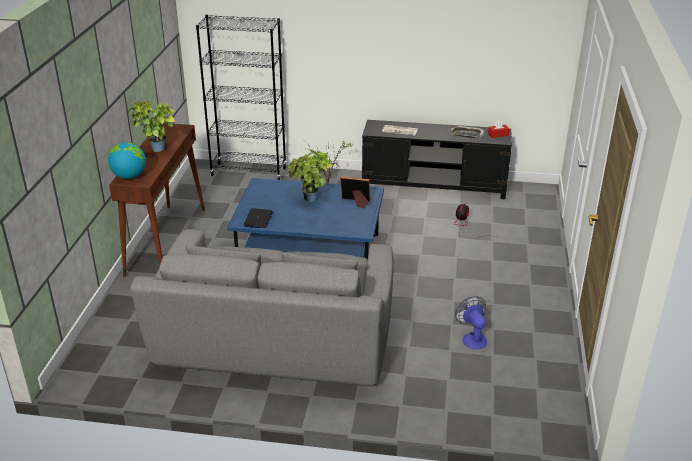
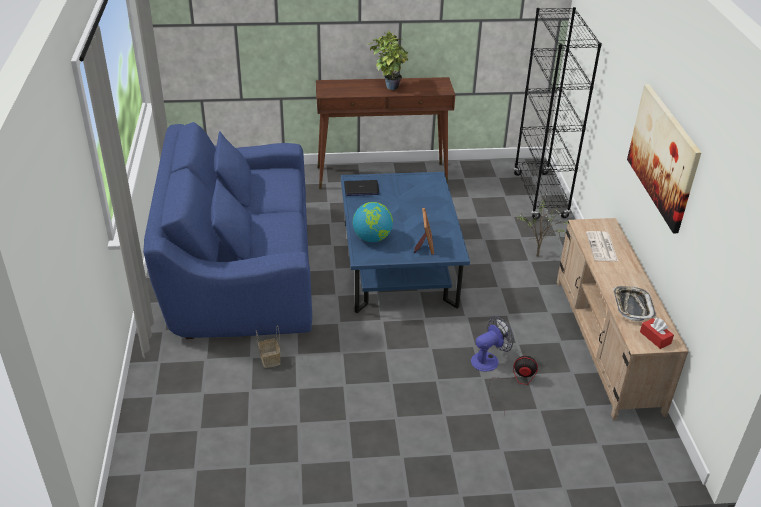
camera: 75 degrees right, 5 degrees up
(129, 176) = (333, 85): globe -> globe (372, 238)
(275, 343) = (240, 268): grey sofa -> blue sofa
(310, 201) = (412, 214): potted plant -> none
(413, 336) = (269, 359): none -> basket
(414, 44) = (663, 156): none -> picture
(434, 185) = (606, 344): black tv stand -> beige tv stand
(472, 338) = (277, 407): fan -> fan (489, 359)

